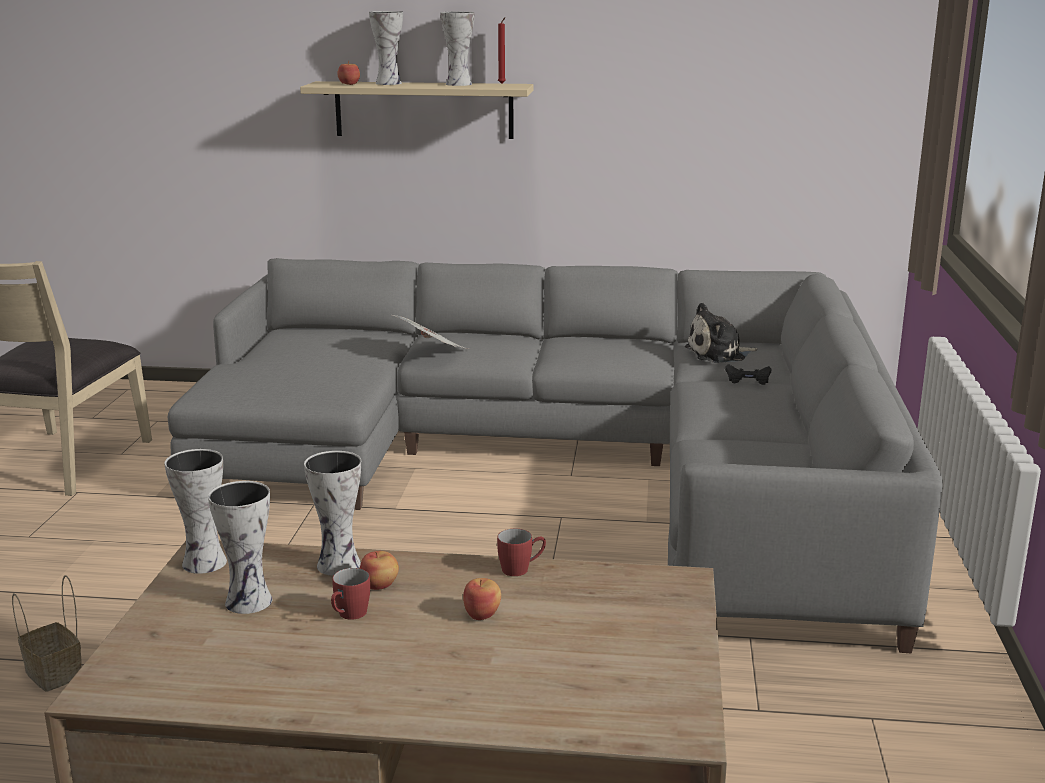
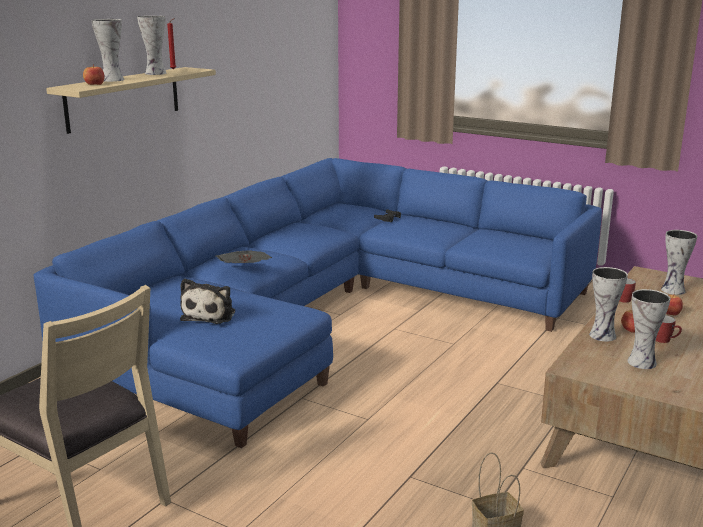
camera: 65 degrees left, 0 degrees up
(202, 563) = (586, 370): vase -> vase (674, 290)
(570, 466) = (327, 311): grey sofa -> blue sofa
(719, 354) = (343, 215): plush toy -> plush toy (210, 315)

